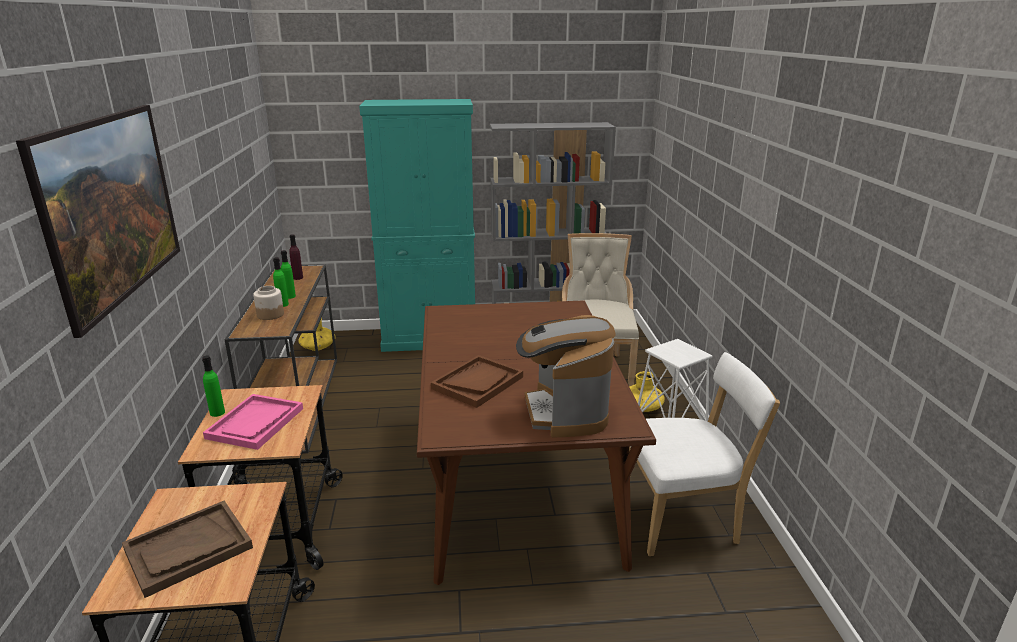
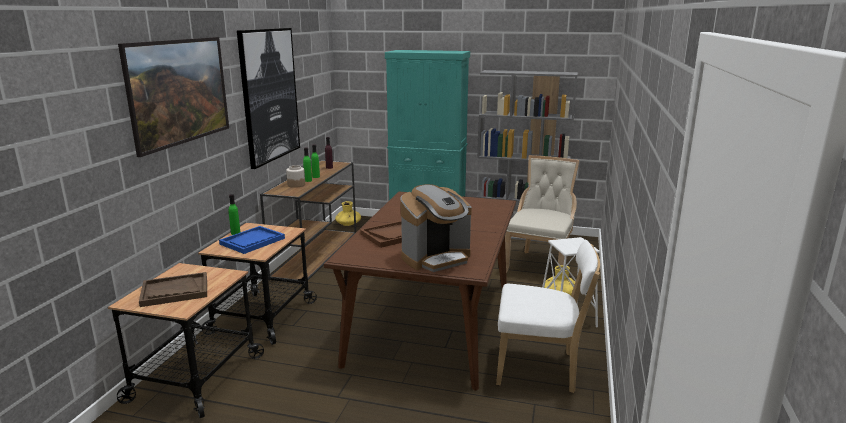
camera: 20 degrees right, 5 degrees down
(213, 186) = (269, 95): none -> picture
(255, 423) = (252, 241): pink tray -> blue tray
(564, 412) = (436, 258): coffee machine -> coffee machine turned 135 degrees counterclockwise

